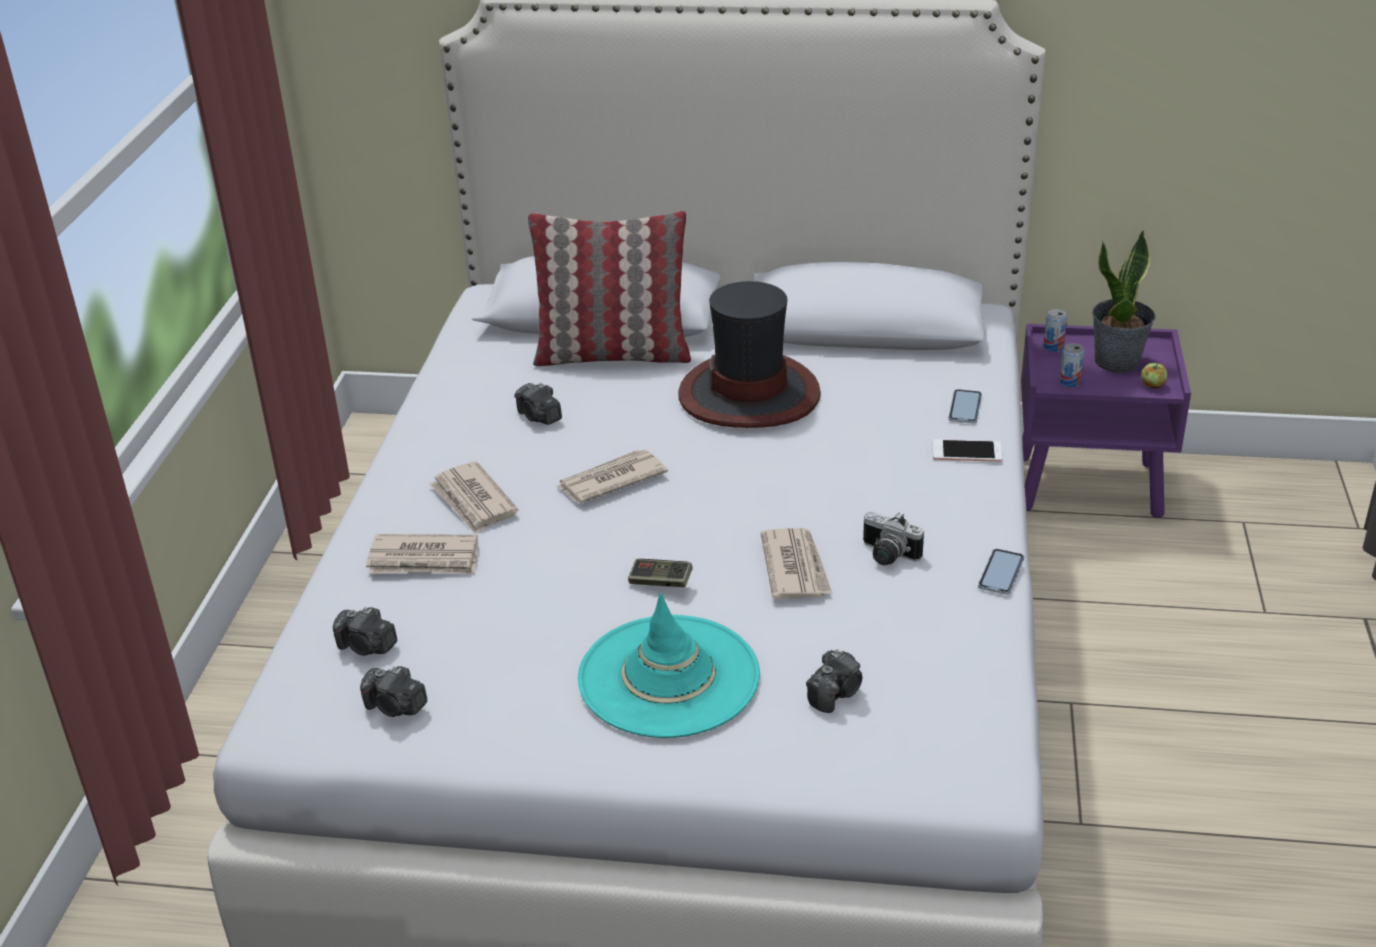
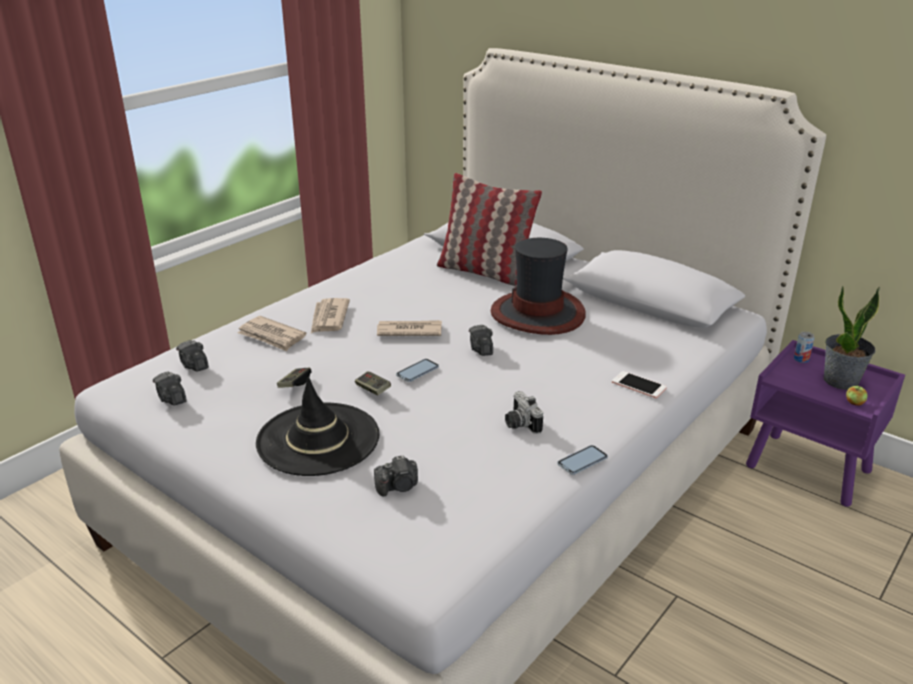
camera: 30 degrees right, 5 degrees down
(539, 417) = (410, 290): camera -> camera (481, 349)
(550, 615) = (294, 384): none -> game controller
(669, 677) = (318, 439): turquoise hat -> black hat
(795, 567) = (457, 410): newspaper -> none
(965, 408) = (665, 361): phone -> phone (417, 371)
(1069, 382) = (792, 382): can -> none

